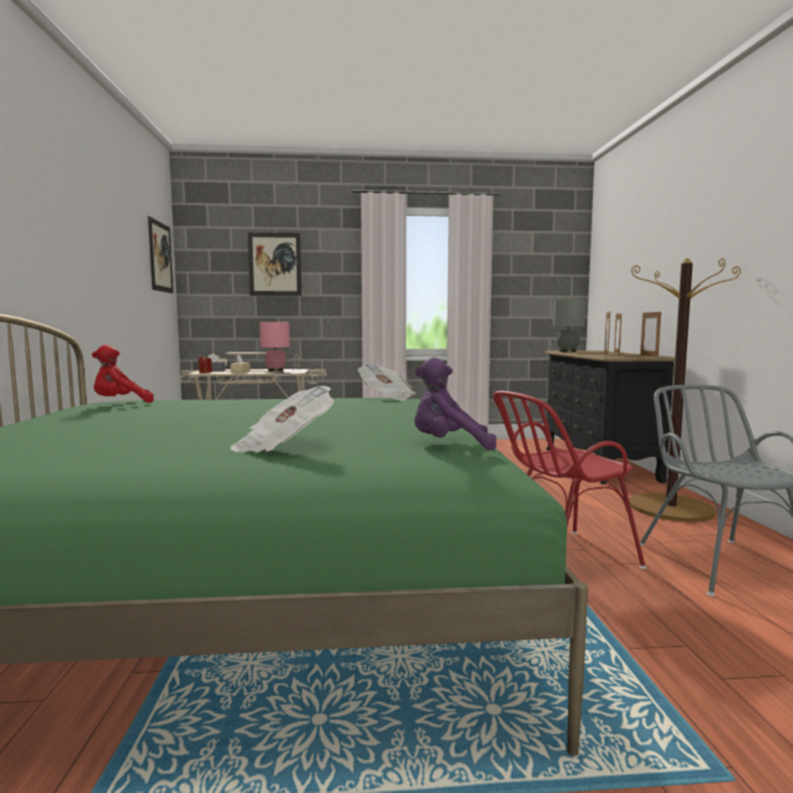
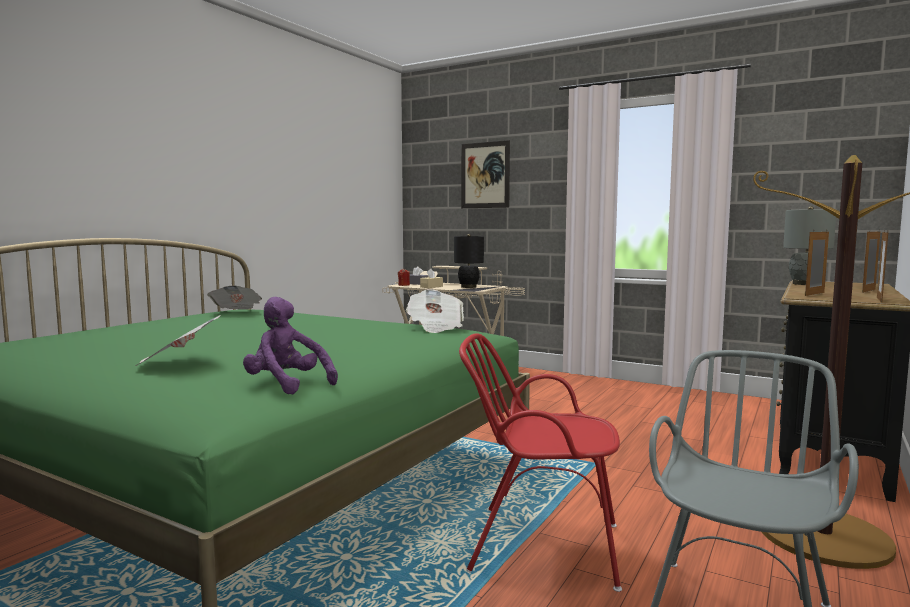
camera: 35 degrees right, 0 degrees up
(121, 404) = (236, 312): red plush toy -> newspaper
(160, 257) = (377, 175): picture -> none
(275, 371) = (468, 287): pink table lamp -> black table lamp

